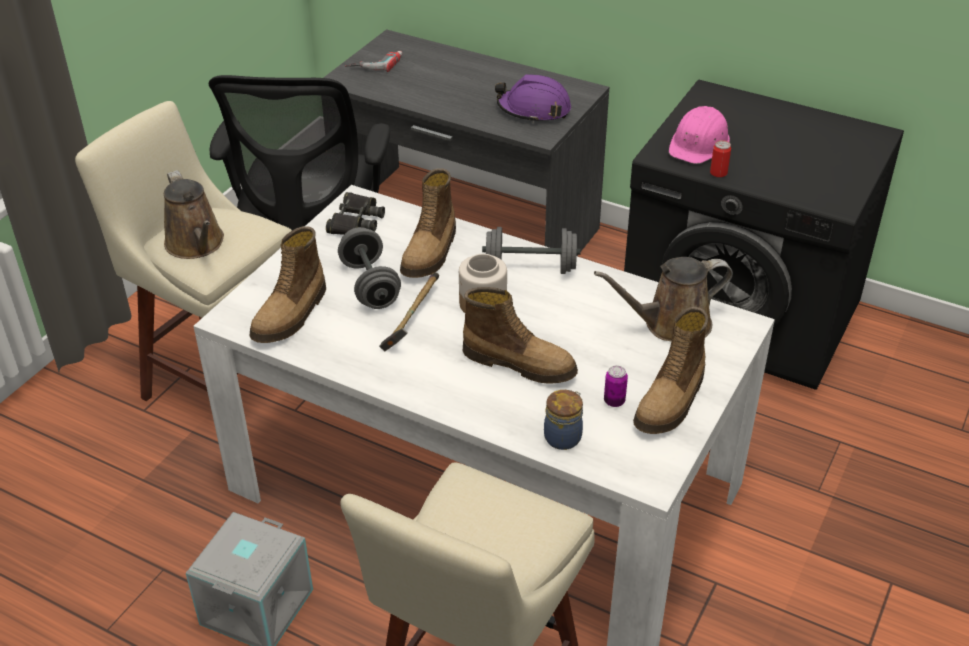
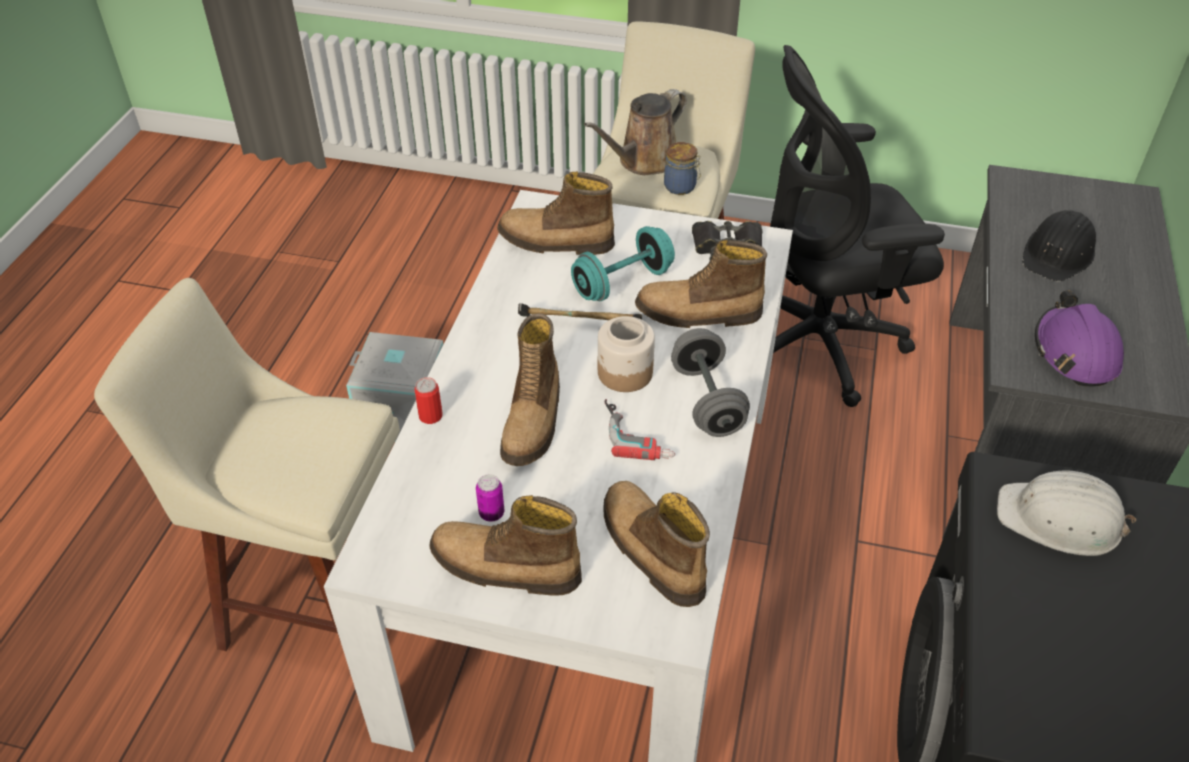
camera: 75 degrees right, 5 degrees up
(370, 285) = (622, 282): grey dumbbell -> turquoise dumbbell
(375, 63) = (1070, 196): power drill -> power drill (638, 433)
(434, 86) = (1058, 254): none -> black hard hat
(564, 437) = (424, 477): jar -> jar (681, 187)
(671, 324) = (650, 551): brown watering can -> boot
(699, 144) = (1060, 520): pink hard hat -> white hard hat
(718, 173) = (997, 552): can -> can (430, 416)

